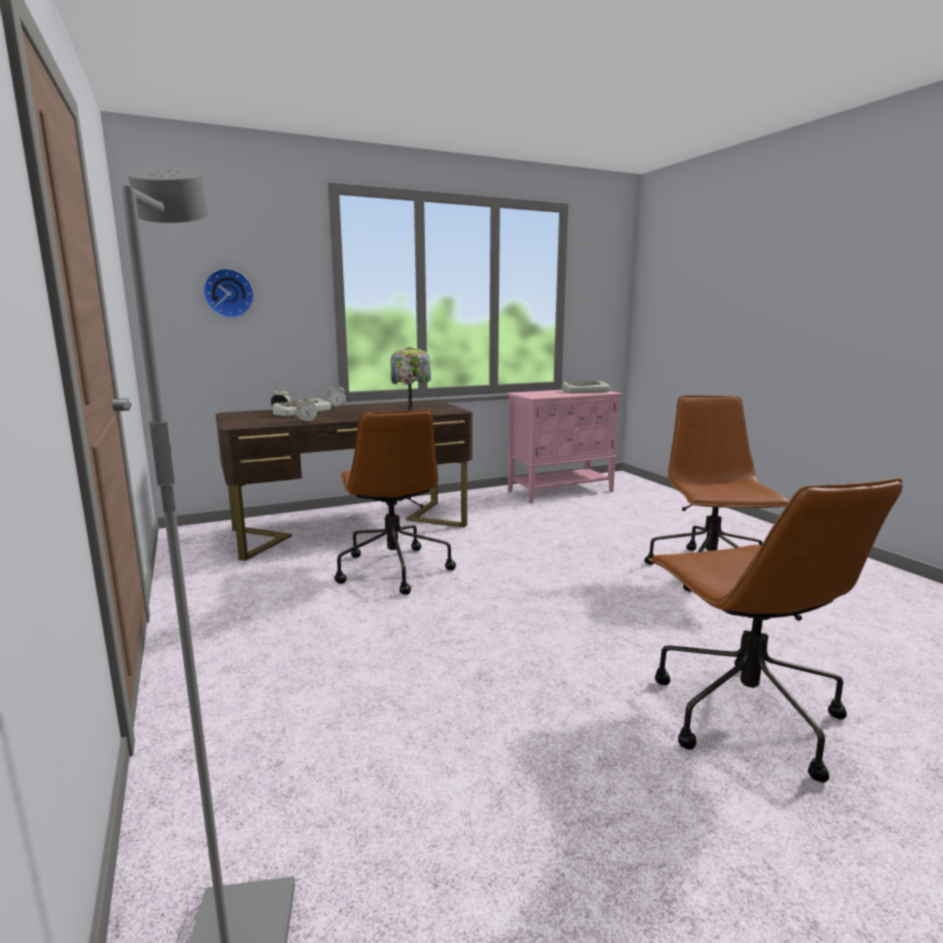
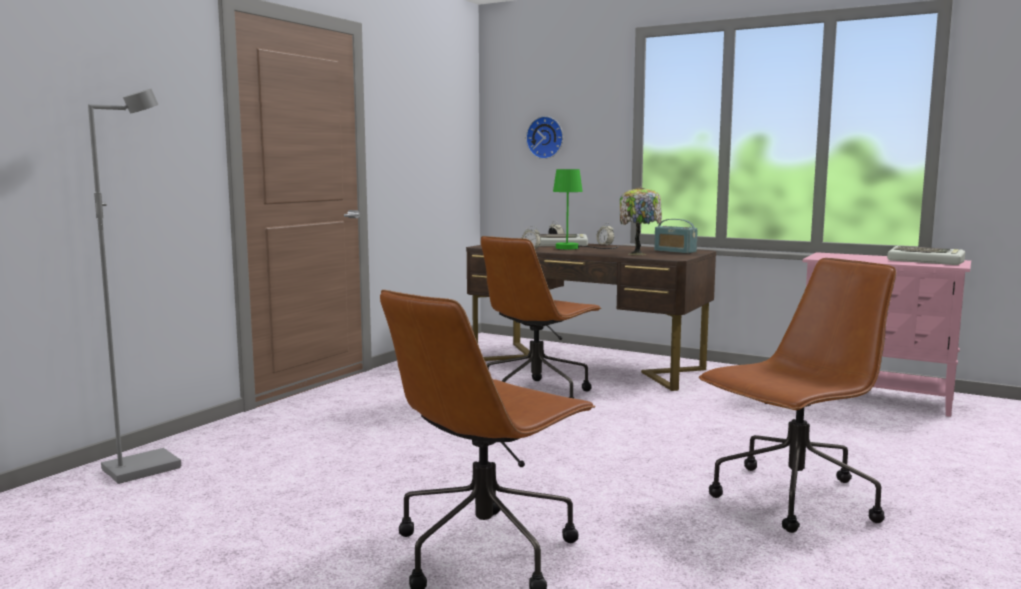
camera: 55 degrees right, 5 degrees down
(334, 414) = (574, 248): none -> green table lamp
(418, 404) = (675, 251): none -> radio

